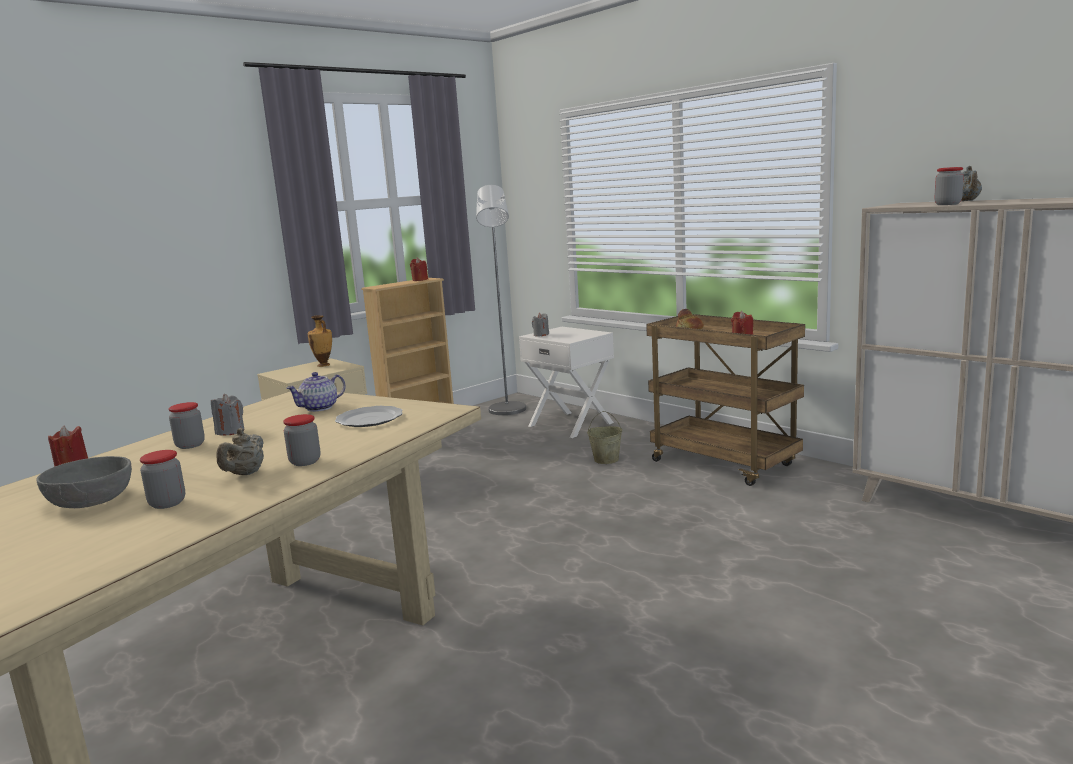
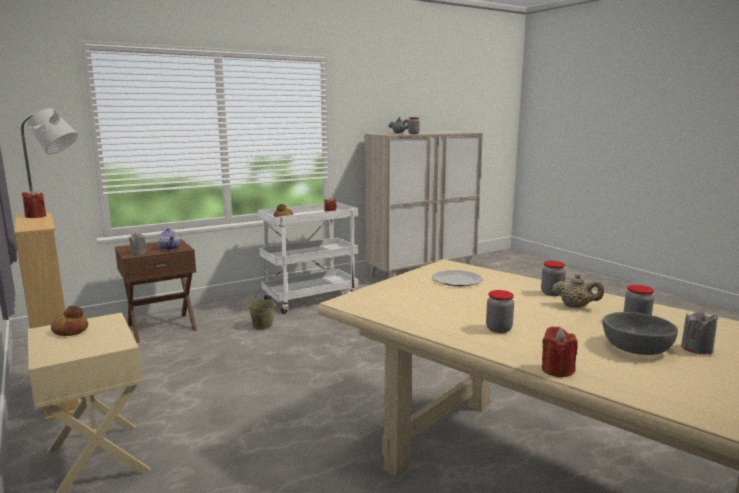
camera: 80 degrees left, 0 degrees up
(230, 431) = (463, 318): grey candle -> grey candle (696, 349)
(320, 408) = (408, 293): teapot -> teapot (169, 248)
(323, 365) = (71, 330): vase -> bread
(571, 424) = (161, 327): white nightstand -> brown nightstand
(725, 464) = (310, 299): brown cart -> white cart

